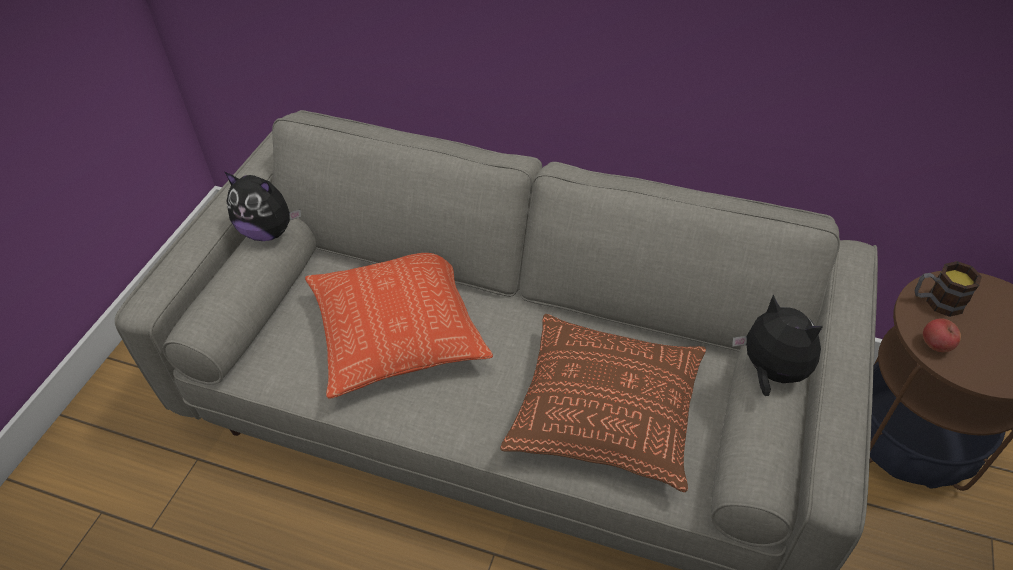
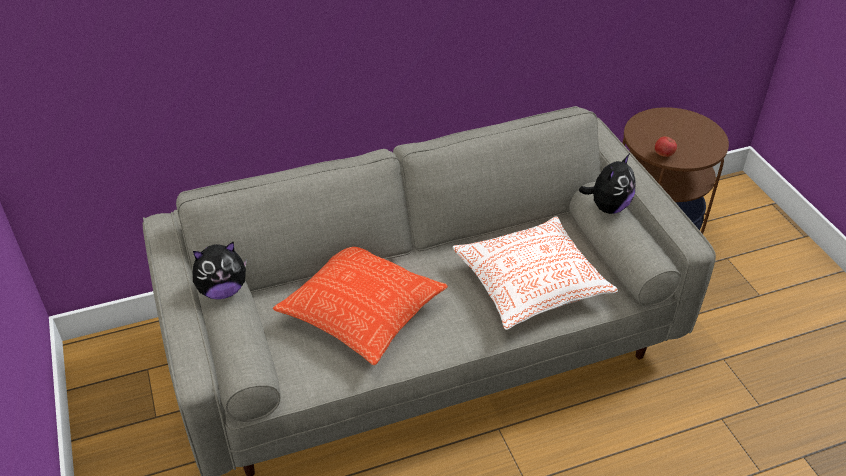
camera: 40 degrees left, 5 degrees down
(606, 414) = (531, 285): brown pillow -> white pillow
(770, 373) = (608, 207): plush toy -> plush toy turned 120 degrees clockwise
(936, 301) = (645, 133): mug -> none

